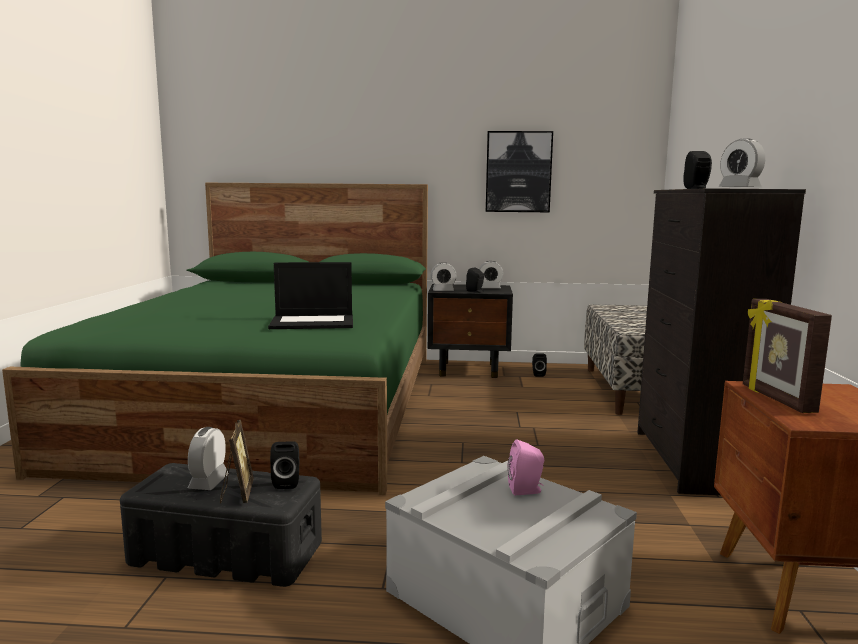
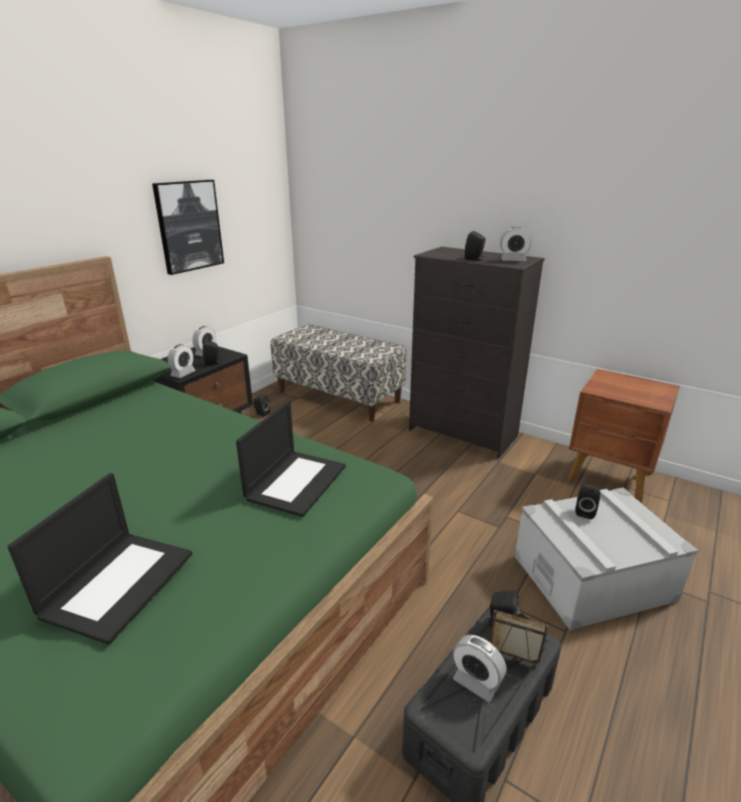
camera: 60 degrees left, 15 degrees up
(165, 310) = (119, 582): none -> laptop
(526, 490) = (585, 511): pink speaker -> black speaker
(776, 399) = (620, 394): picture frame -> none

